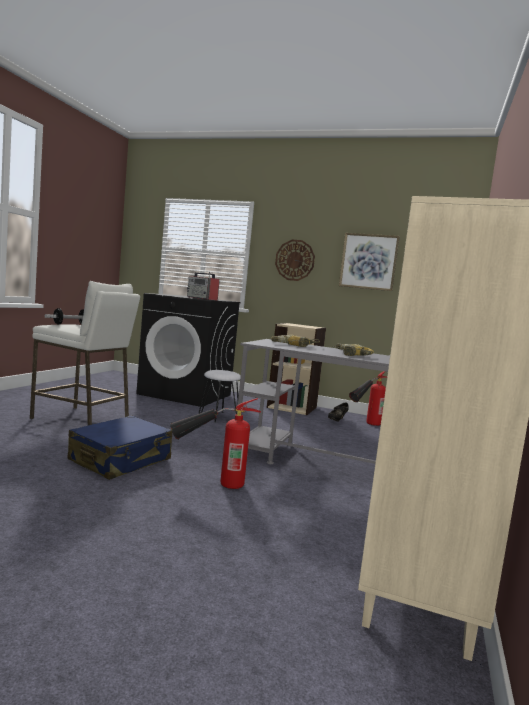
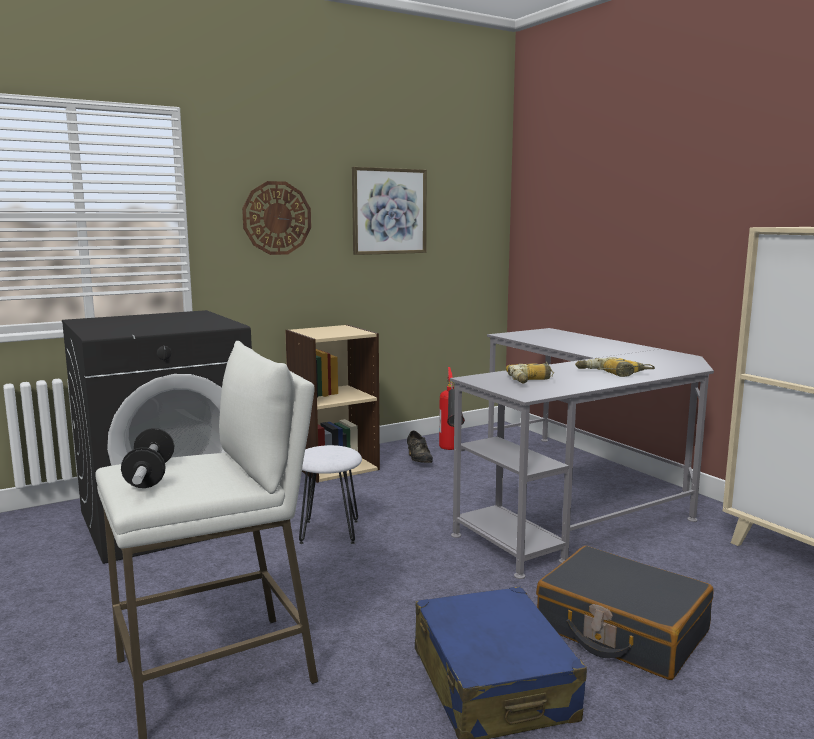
camera: 50 degrees left, 5 degrees up
(202, 298) = (191, 323): radio -> none
(209, 482) = (621, 630): fire extinguisher -> black suitcase

